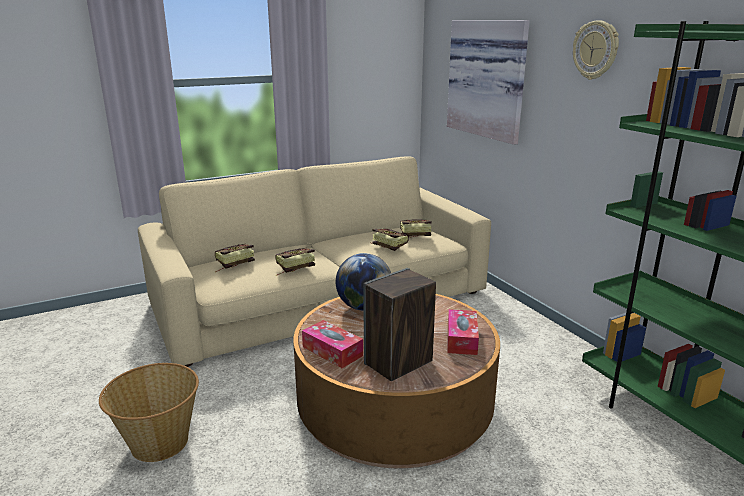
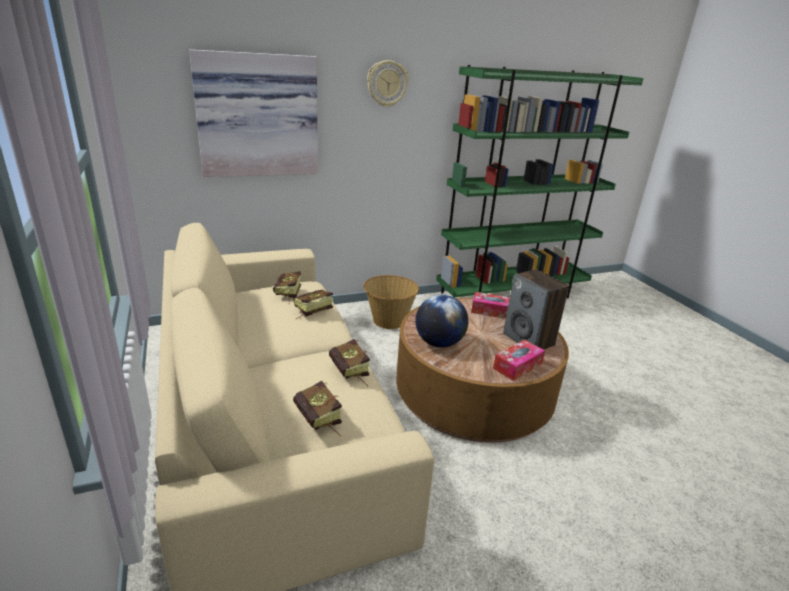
camera: 85 degrees left, 5 degrees up
(159, 442) = (549, 552): basket -> basket (388, 321)

